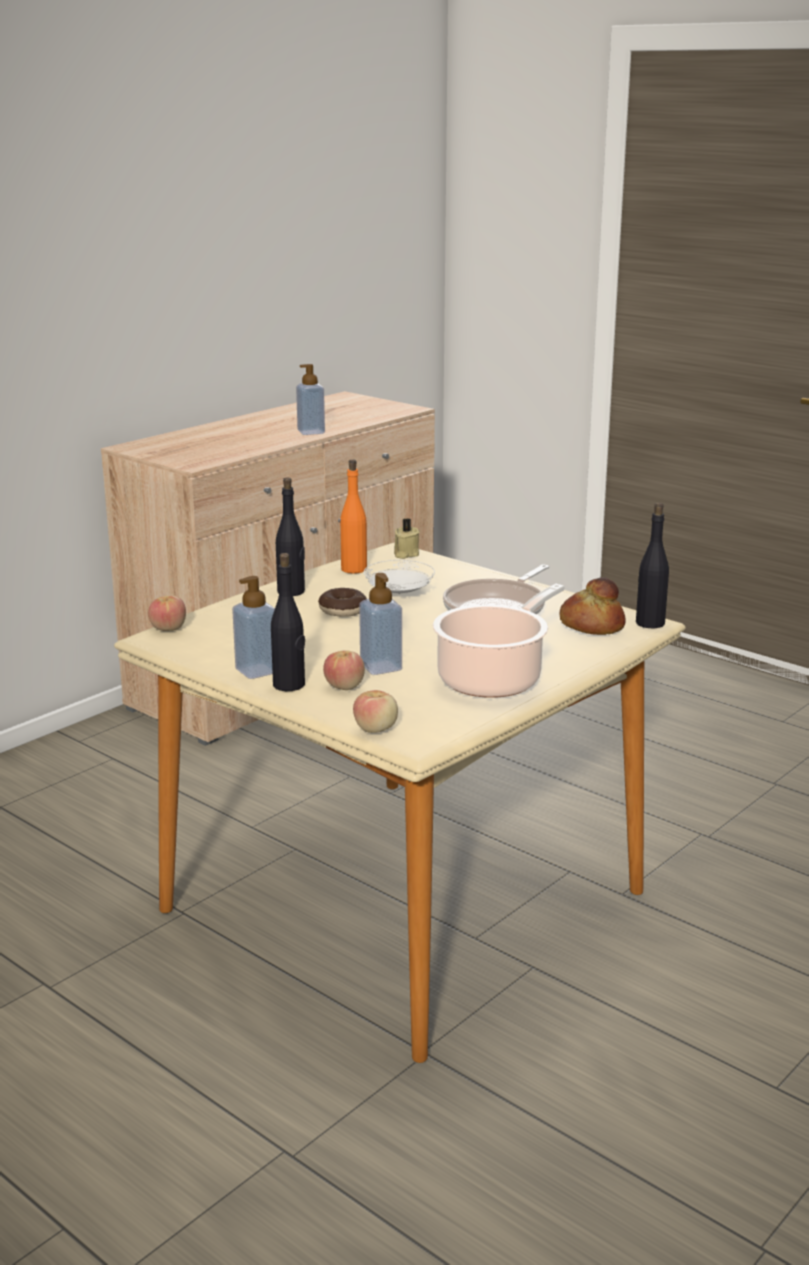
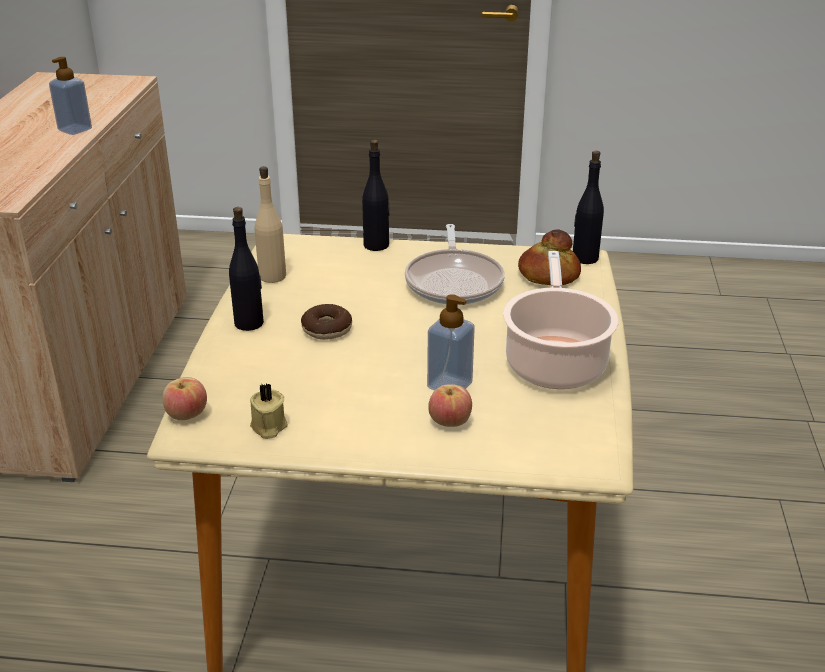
camera: 35 degrees left, 10 degrees up
(257, 671) = (347, 434): soap dispenser -> none
(289, 685) = (399, 440): black bottle -> black bottle (376, 245)
(354, 569) = (272, 276): orange bottle -> beige bottle
(376, 729) = (543, 461): apple -> none
(399, 594) = (351, 292): white plate -> none
(405, 554) = (295, 244): beige candle -> beige candle (268, 427)

